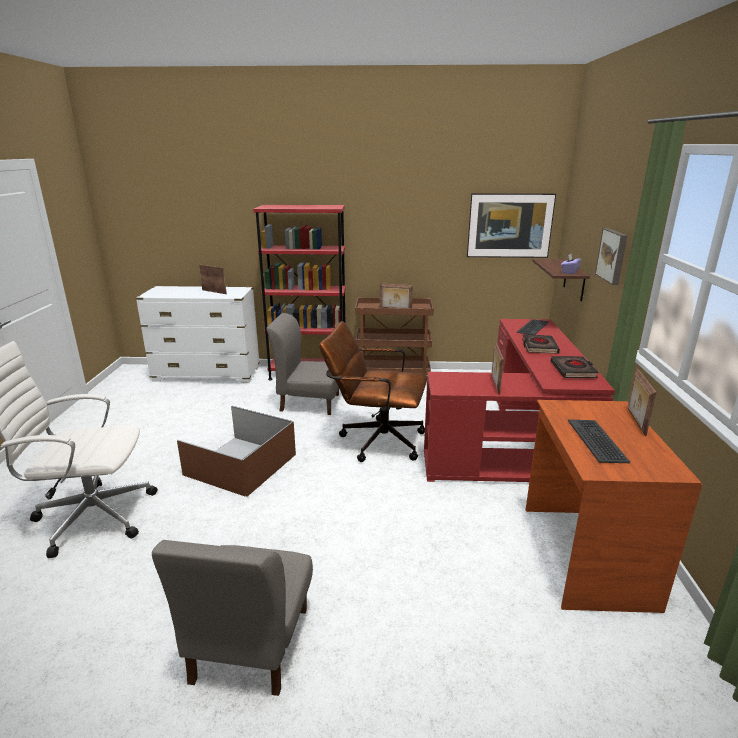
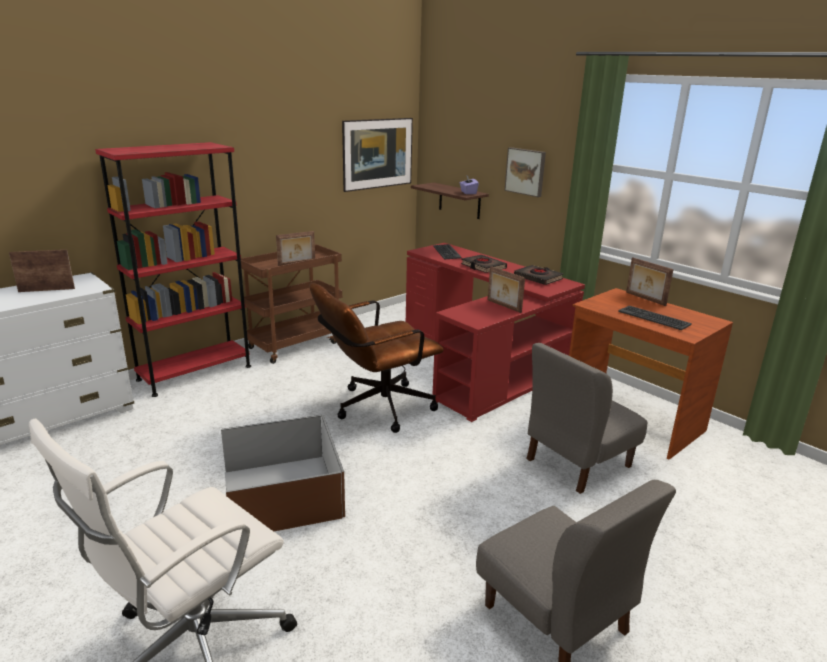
camera: 45 degrees left, 0 degrees up
(309, 402) = (249, 401): grey chair -> grey chair (577, 462)

